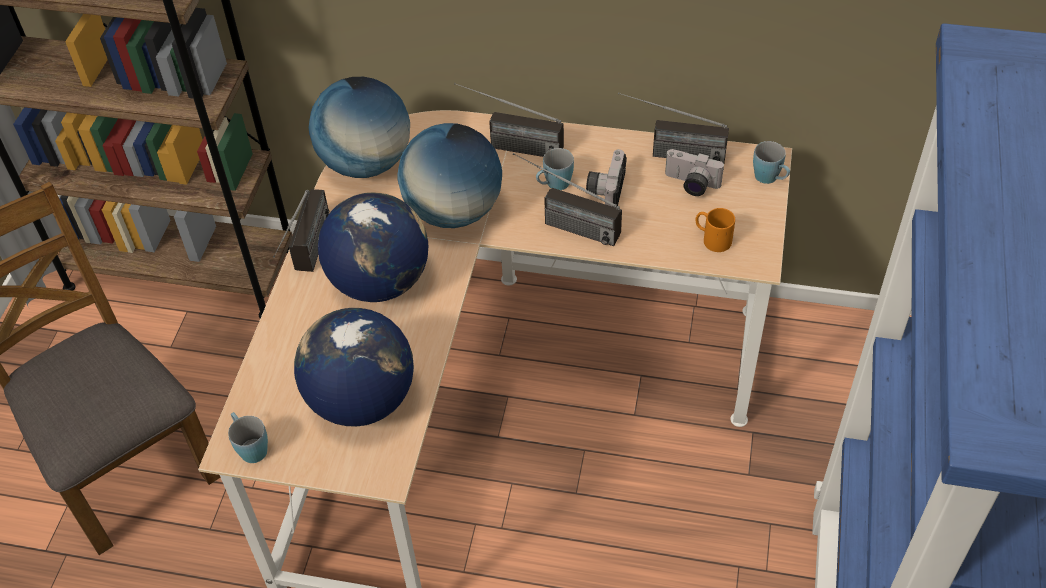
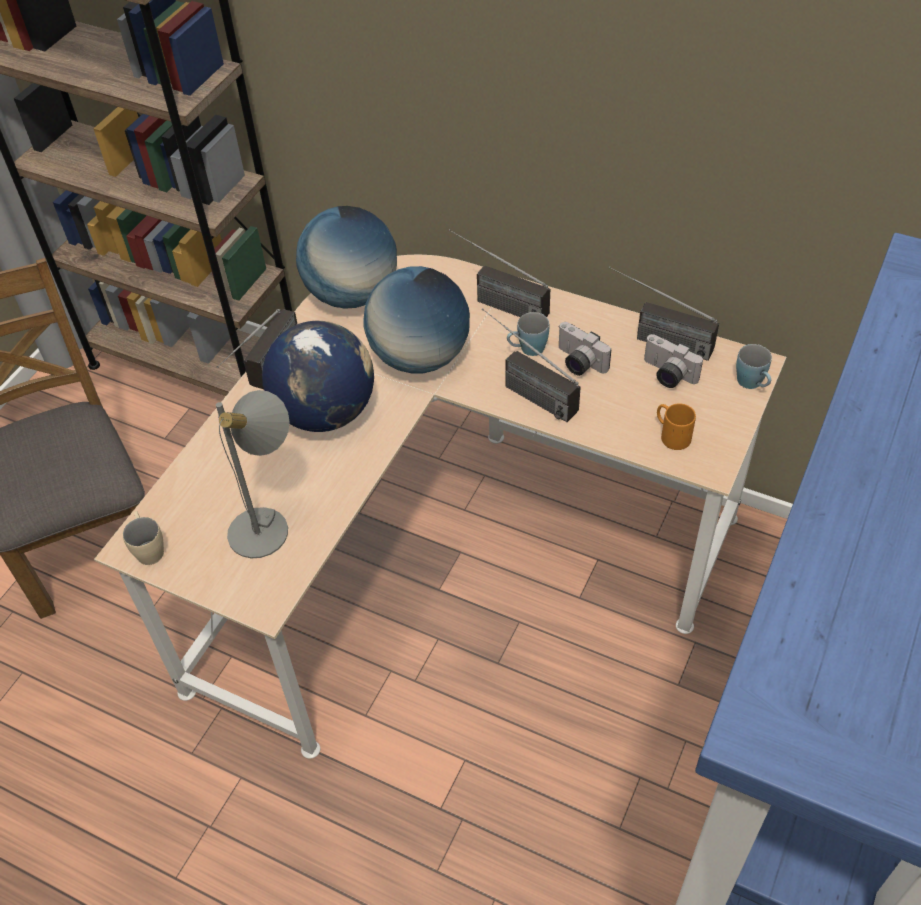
camera: 15 degrees right, 0 degrees up
(250, 447) = (148, 548): blue mug -> beige mug
(361, 400) = (267, 525): globe -> grey table lamp
(605, 189) = (577, 363): camera -> camera turned 75 degrees counterclockwise

